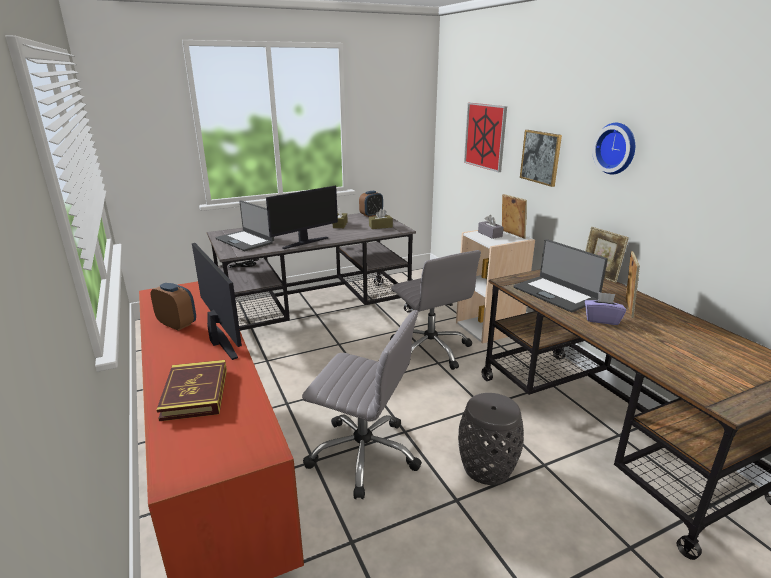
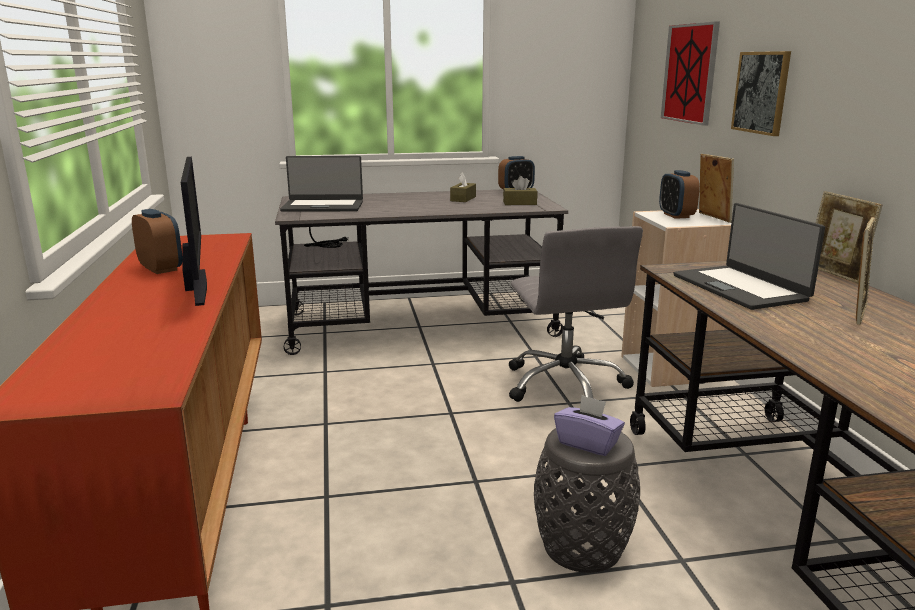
camera: 15 degrees right, 5 degrees down
(195, 393) = (120, 331): book -> none
(245, 241) = (323, 206): laptop -> laptop turned 60 degrees counterclockwise
(305, 242) = (399, 212): monitor -> none
(364, 454) = (401, 500): grey office chair -> none
(490, 234) = (676, 215): grey tissue box -> alarm clock
(601, 319) = (799, 322): purple tissue box -> purple tissue box (588, 443)
(616, 148) = (869, 58): wall clock -> none

